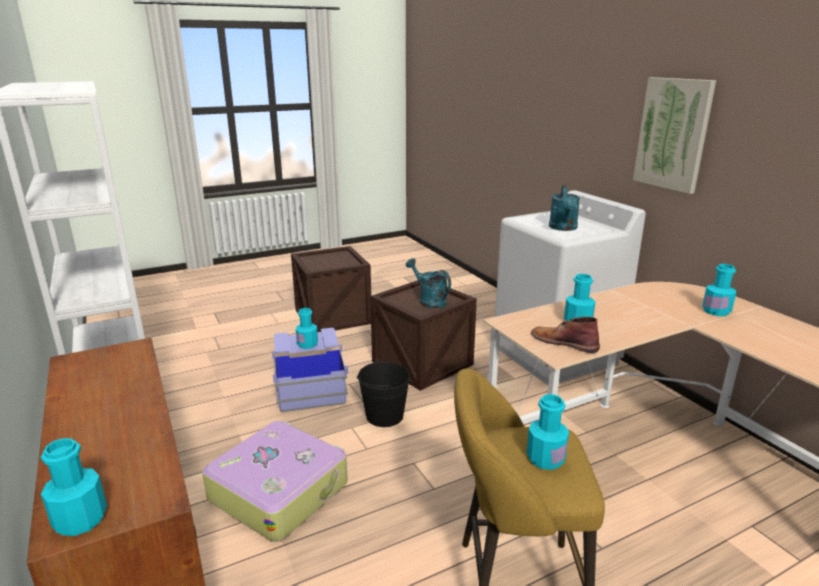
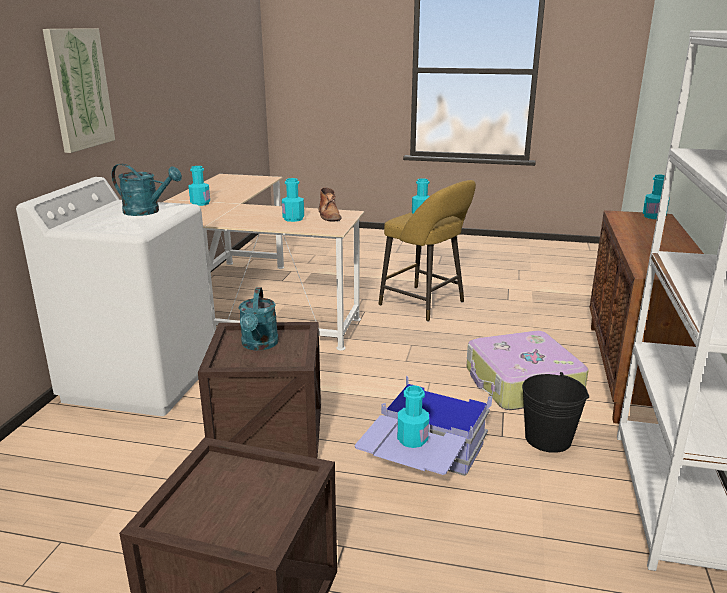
camera: 140 degrees left, 0 degrees up
(384, 416) = (384, 399): black bucket -> black bucket (548, 439)
(563, 228) = (147, 212): turquoise watering can -> turquoise watering can turned 60 degrees clockwise

